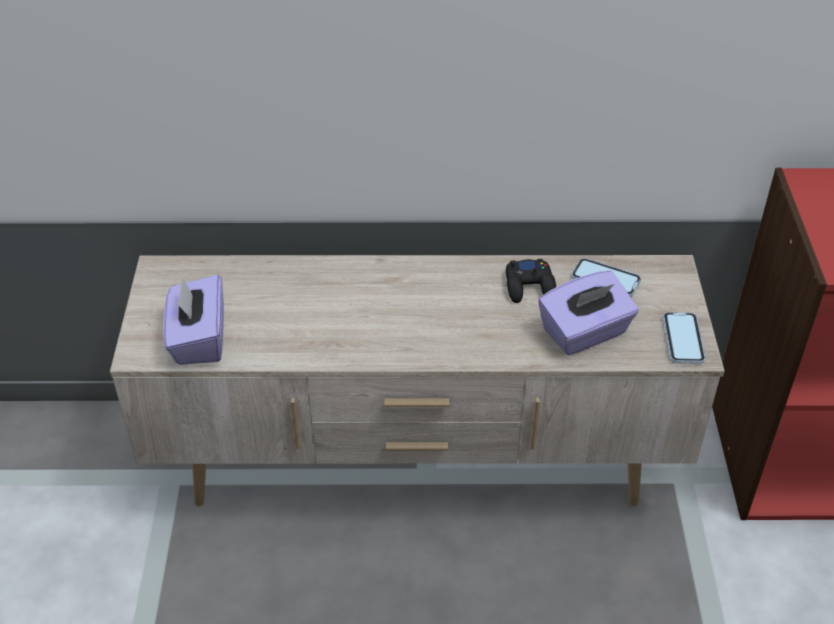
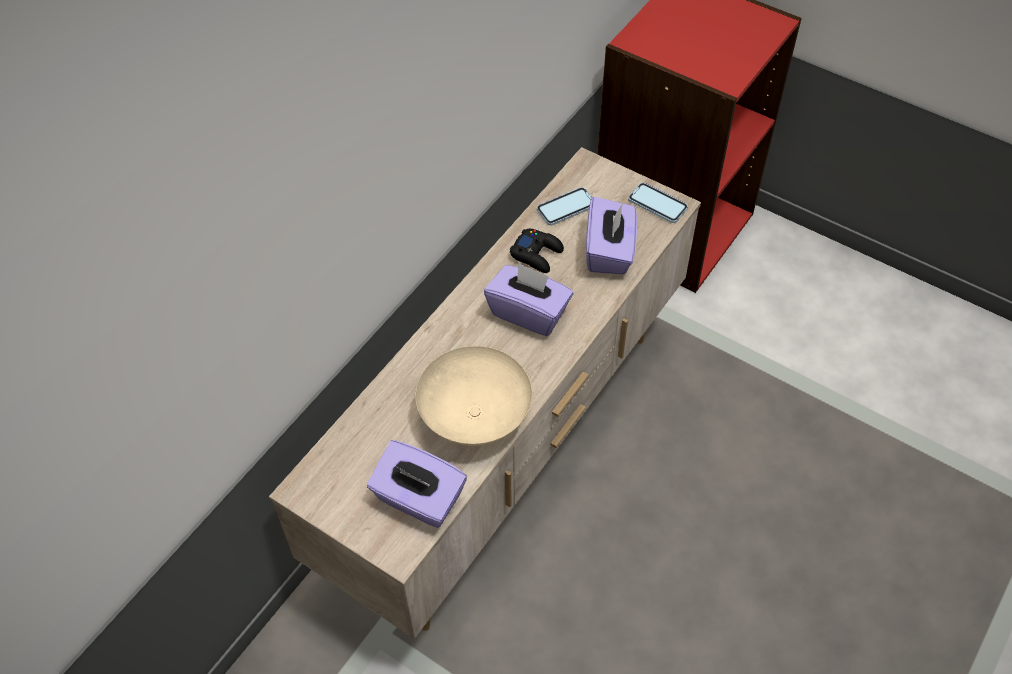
camera: 55 degrees left, 10 degrees up
(311, 331) = (473, 415): none -> beige bowl
(457, 313) = (529, 312): none -> purple tissue box

